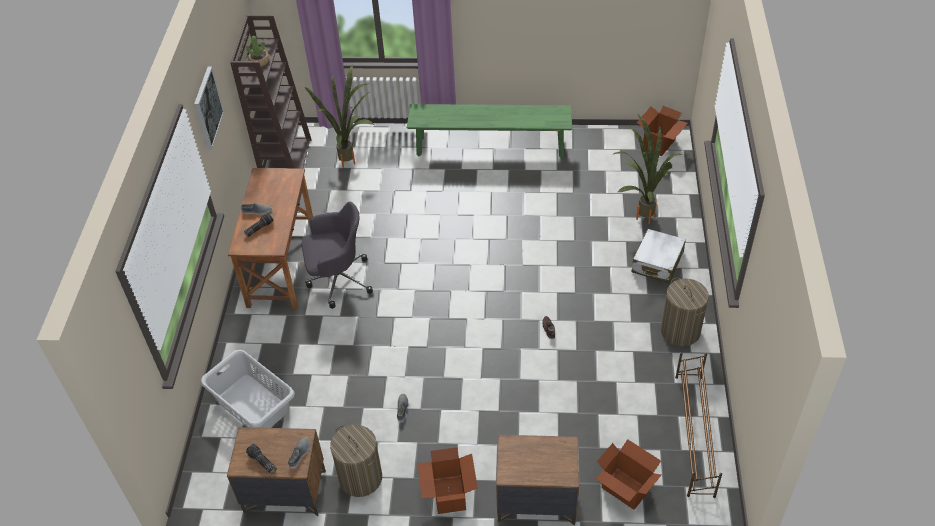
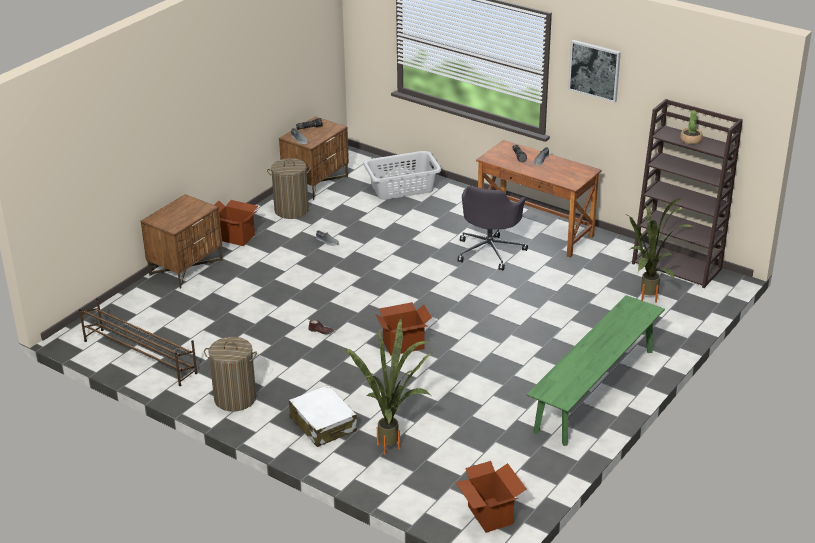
camera: 120 degrees right, 15 degrees down
(625, 489) = (143, 306): cardboard box -> cardboard box (403, 344)

